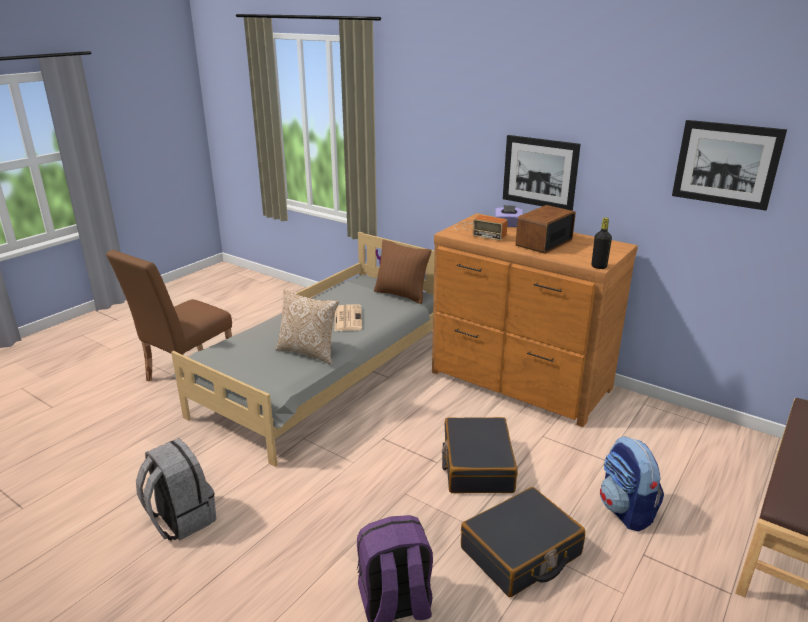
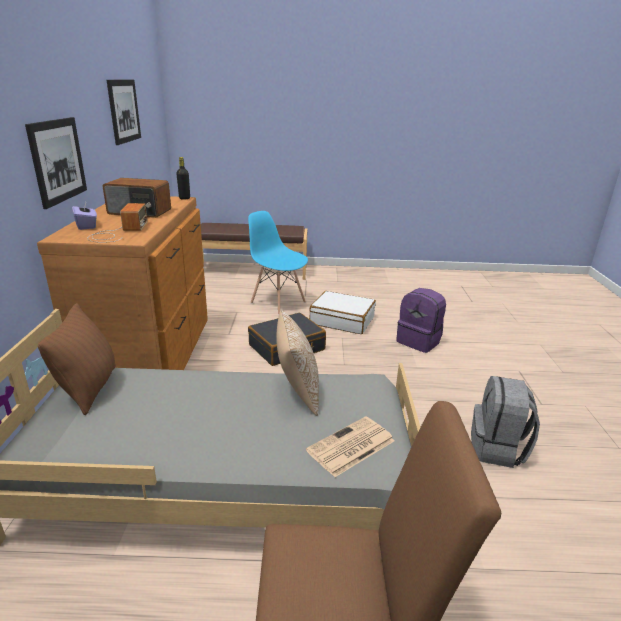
camera: 125 degrees left, 0 degrees up
(347, 318) = (192, 401): newspaper -> newspaper (350, 447)
(521, 552) = (342, 320): black suitcase -> white suitcase
(626, 511) = (278, 302): backpack -> blue chair

